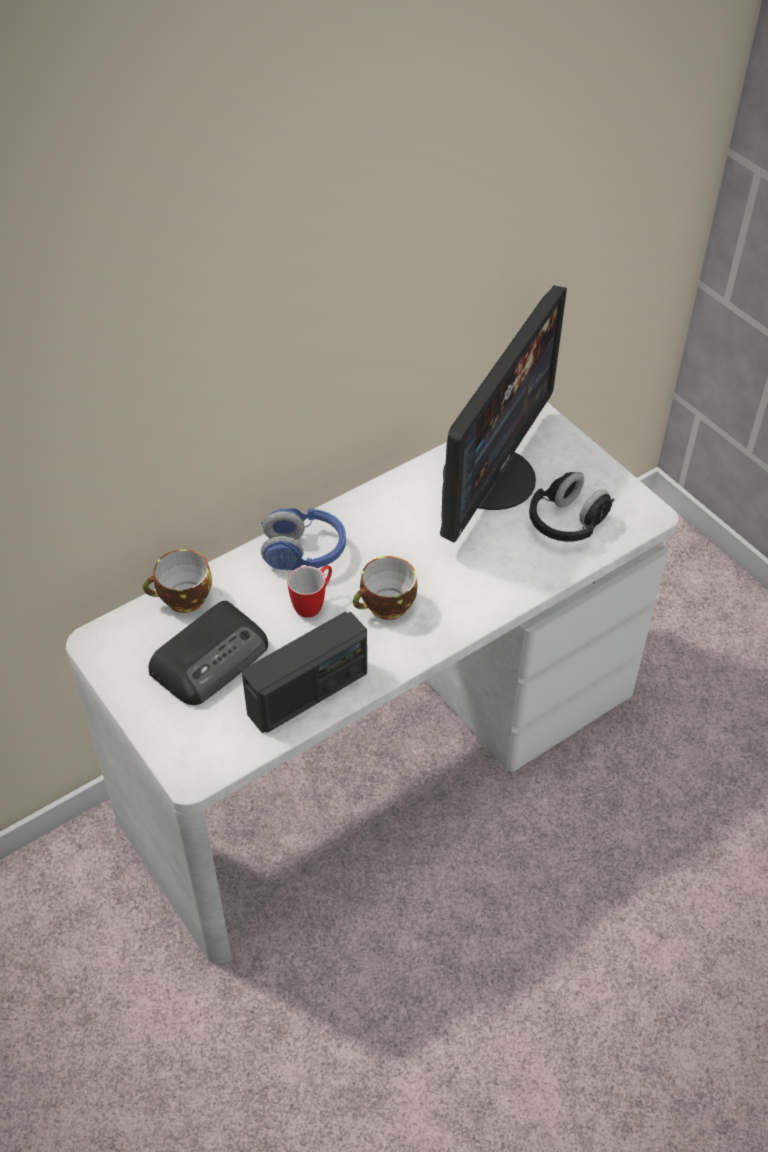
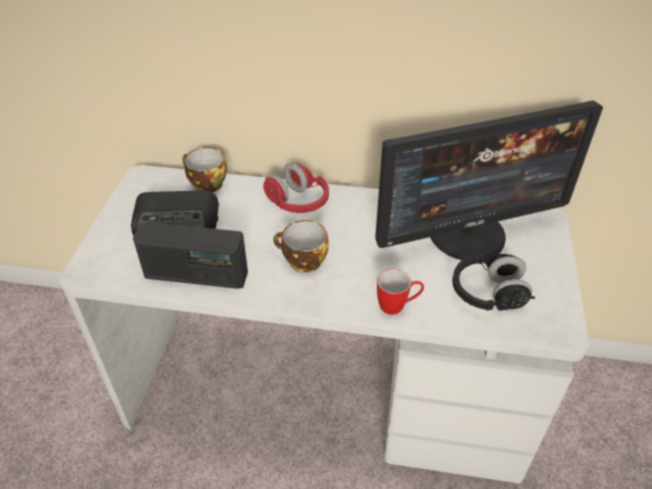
camera: 45 degrees right, 5 degrees down
(303, 553) = (297, 202): blue headphones -> red headphones
(313, 604) = (265, 231): mug -> mug (398, 306)

